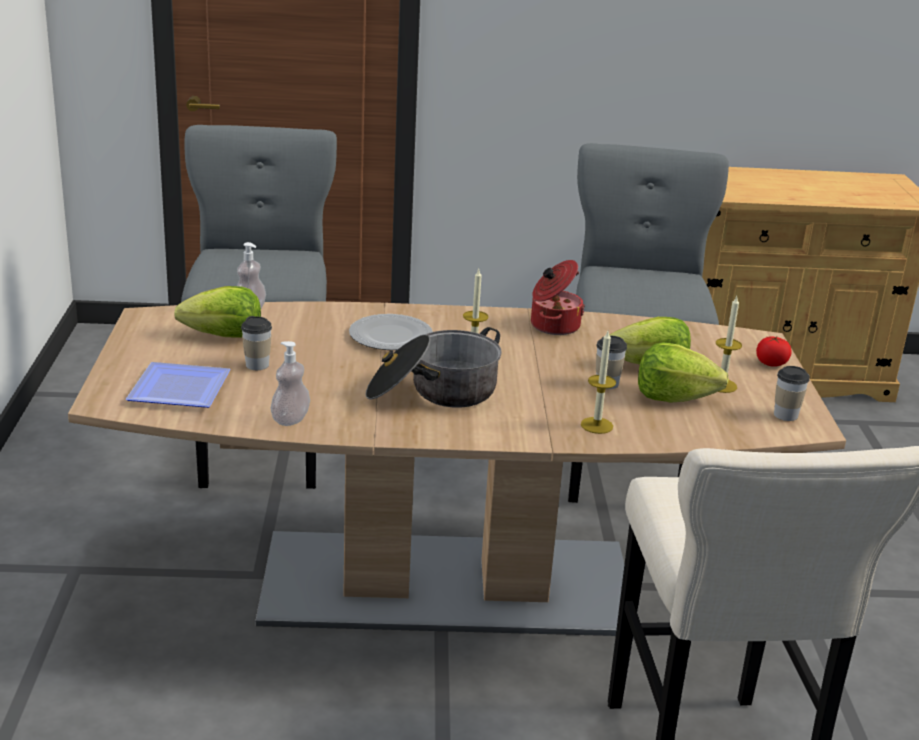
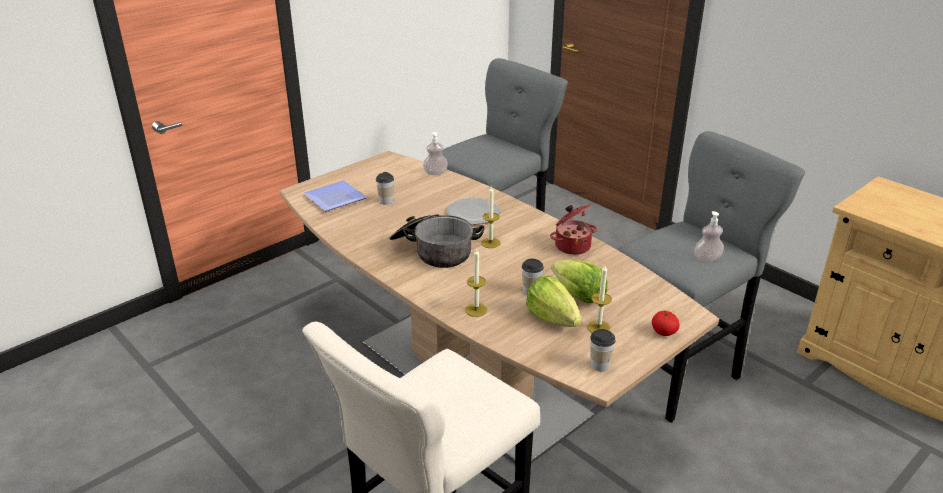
camera: 50 degrees right, 5 degrees up
(223, 336) = (400, 181): lettuce -> none
(290, 419) = (348, 233): soap dispenser -> soap dispenser (707, 258)

